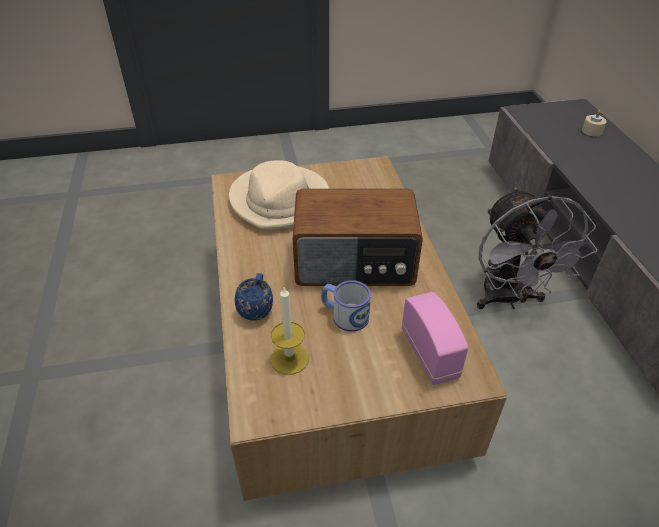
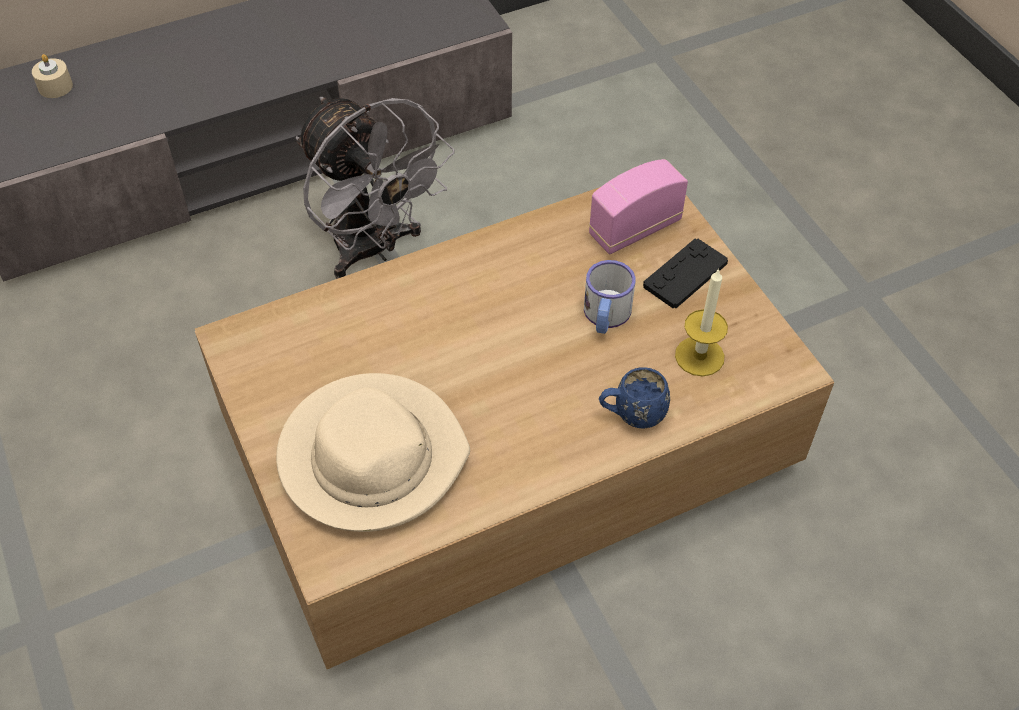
camera: 105 degrees left, 10 degrees up
(355, 263) = (501, 323): radio -> none
(372, 373) = (685, 274): none -> black game controller
(508, 299) = (374, 249): grey fan -> grey fan turned 75 degrees clockwise

